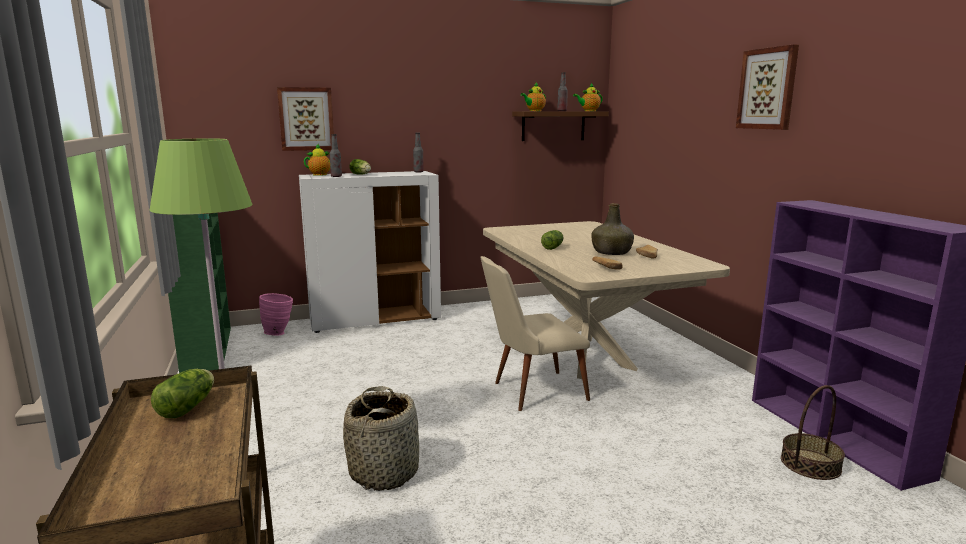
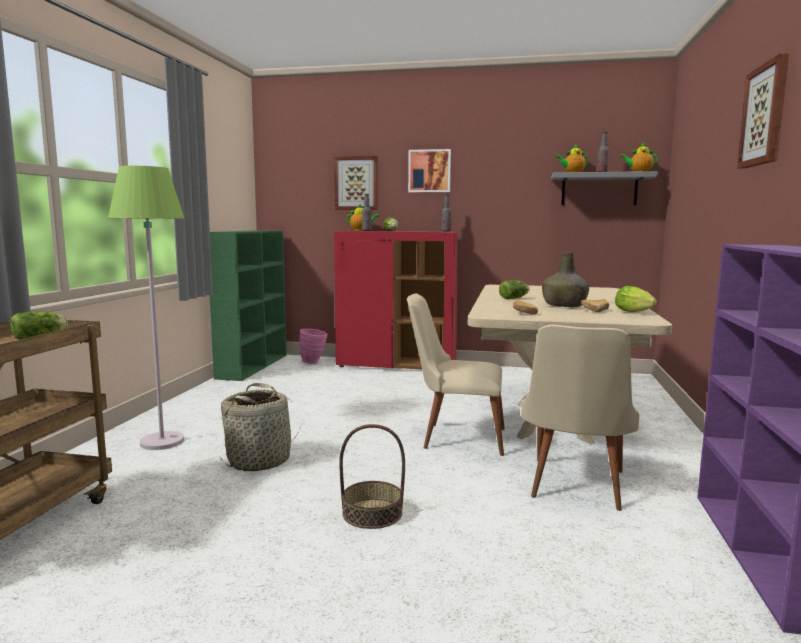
camera: 30 degrees right, 5 degrees down
(375, 320) = (397, 366): white cabinet -> red cabinet
(391, 106) = (429, 171): none -> picture
(553, 126) = (599, 189): brown shelf -> grey shelf
(674, 417) = (574, 488): none -> beige chair
(678, 255) = (635, 312): none -> lettuce
(810, 464) = (684, 569): basket -> basket (372, 513)

